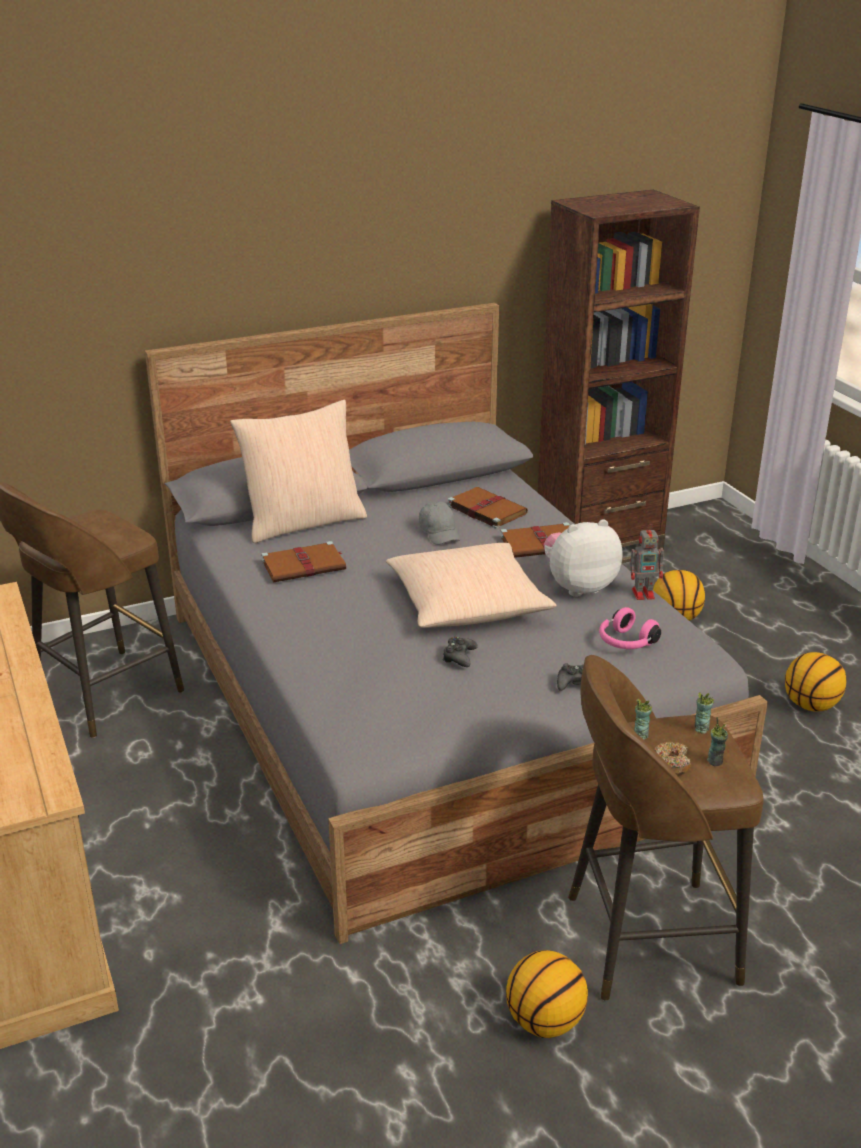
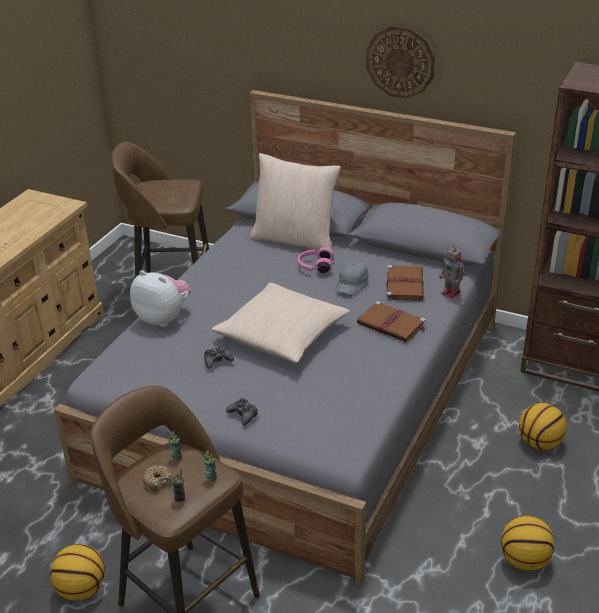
camera: 50 degrees right, 5 degrees up
(305, 565) = (248, 265): brown book -> none
(349, 254) = (400, 62): none -> wall clock
(578, 586) = (359, 363): plush toy -> plush toy (163, 318)
(626, 643) = (315, 411): pink headphones -> pink headphones (315, 267)
(644, 594) = (388, 391): toy robot -> toy robot (451, 293)

